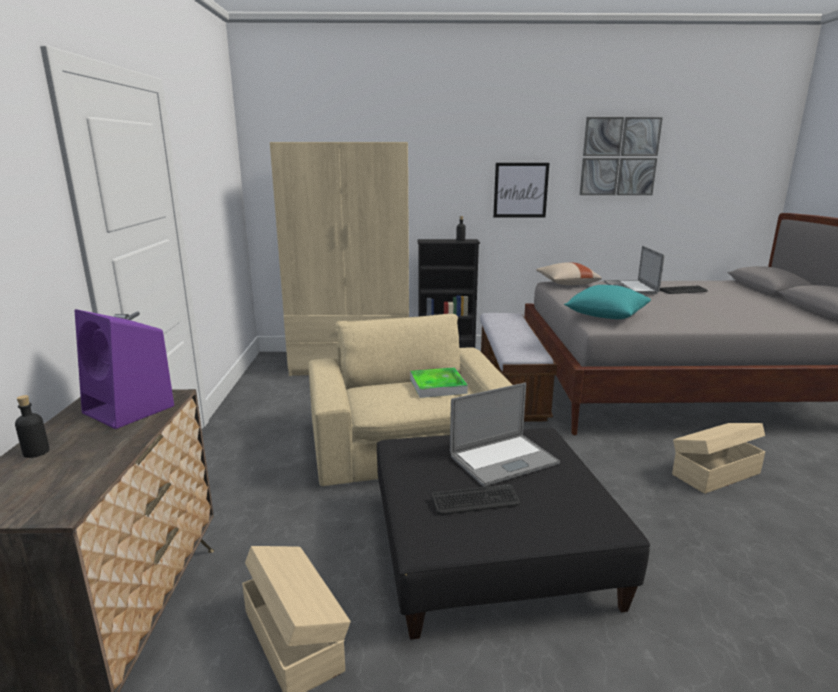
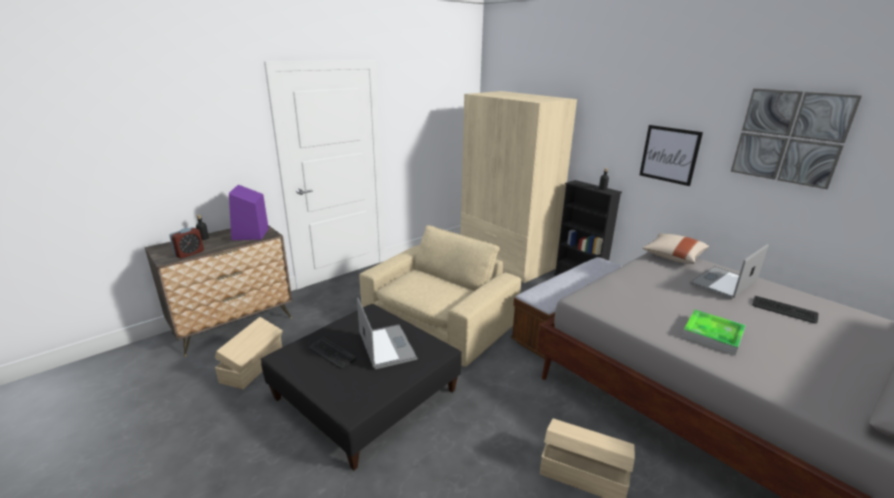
camera: 50 degrees right, 5 degrees up
(86, 479) = (189, 253): none -> alarm clock
(438, 386) = (446, 290): tray -> tray (712, 334)
(503, 460) = (387, 346): laptop -> laptop turned 135 degrees counterclockwise
(605, 316) = (612, 294): turquoise pillow -> none

